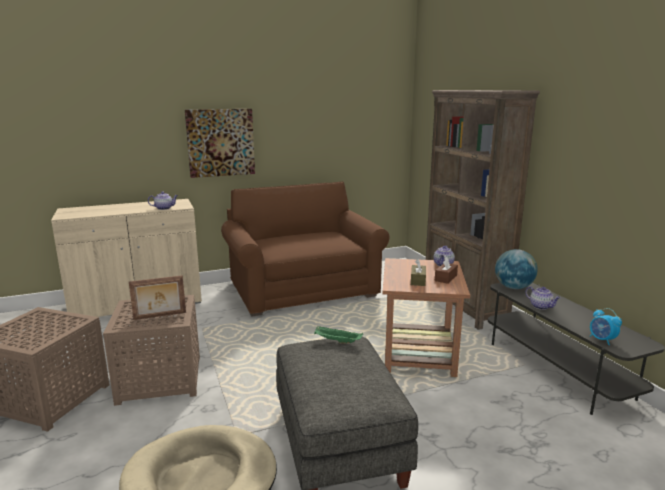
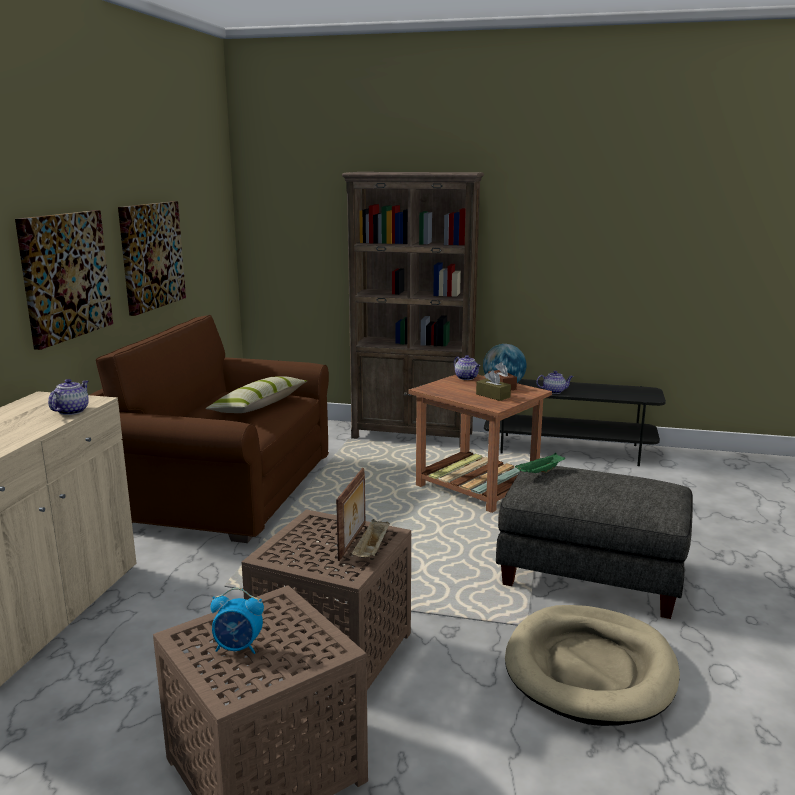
camera: 55 degrees left, 0 degrees up
(152, 323) = (372, 550): none -> beige tray
(304, 139) = (151, 256): none -> picture
(317, 242) = (259, 406): none -> pillow
(602, 340) = (632, 397): alarm clock -> alarm clock (238, 648)

